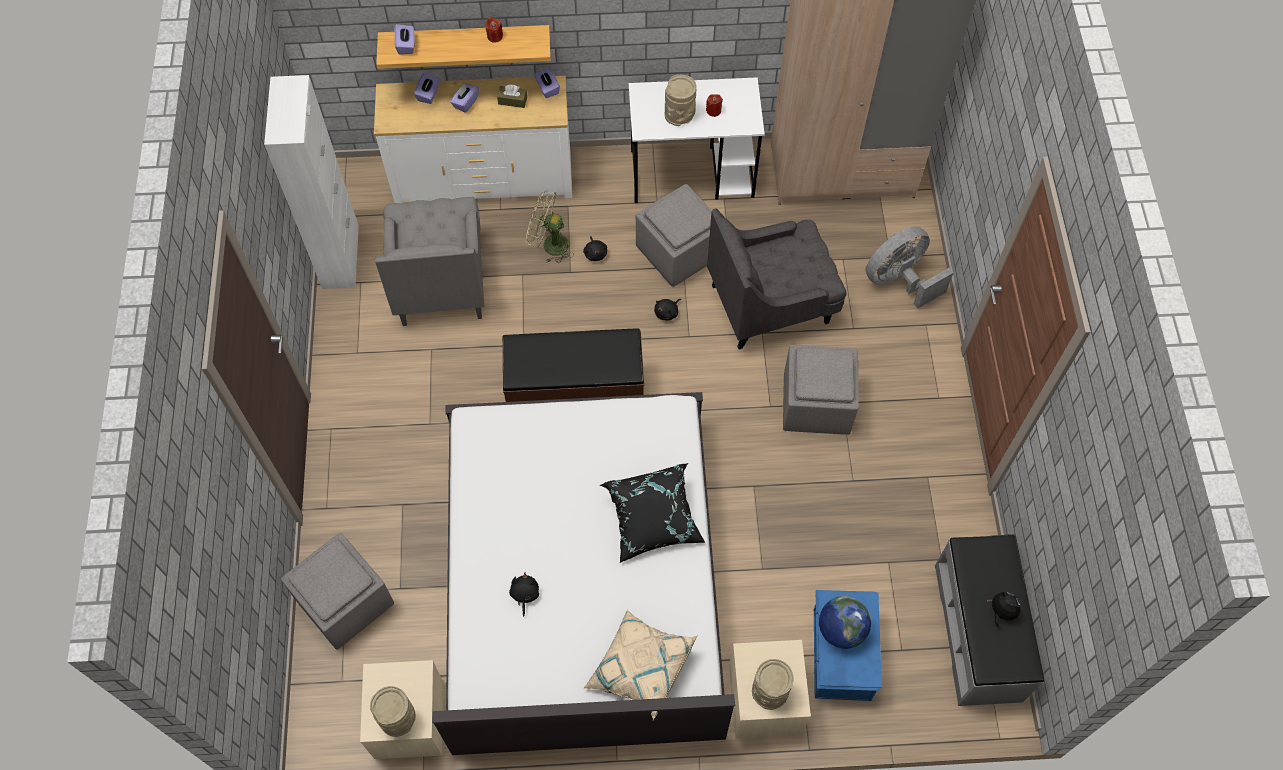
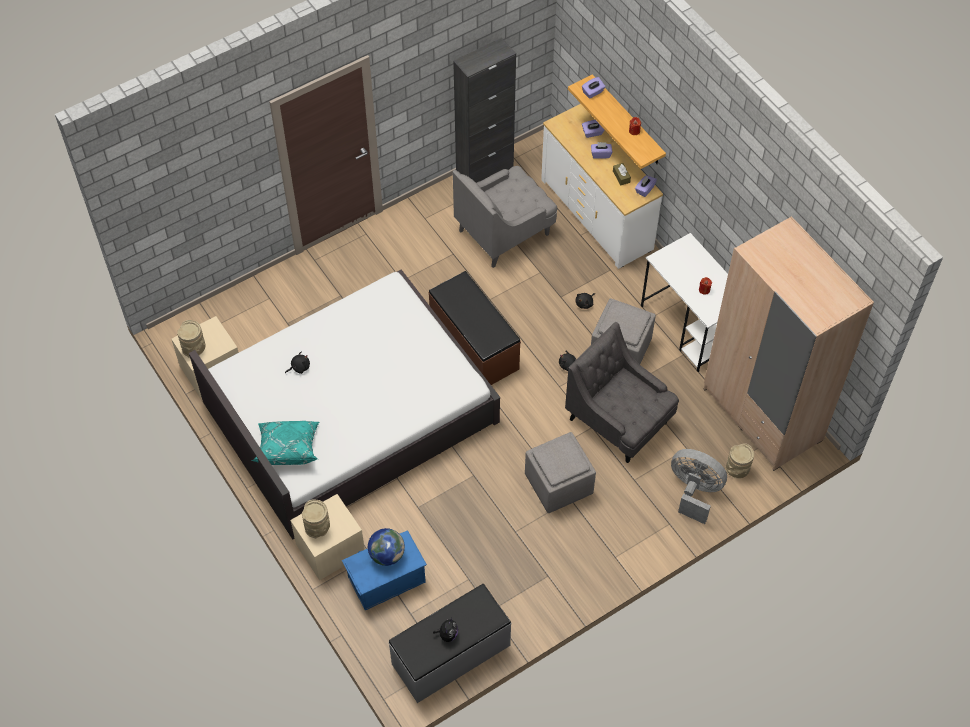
camera: 60 degrees right, 5 degrees down
(340, 257) = (484, 173): white cabinet -> black cabinet
(344, 602) = (262, 301): grey ottoman -> none
(549, 244) = (573, 275): green fan -> none
(640, 668) = (288, 448): beige pillow -> turquoise pillow
(653, 520) = (387, 408): black pillow -> none
(680, 115) = (686, 273): beige vase -> beige vase (737, 470)

